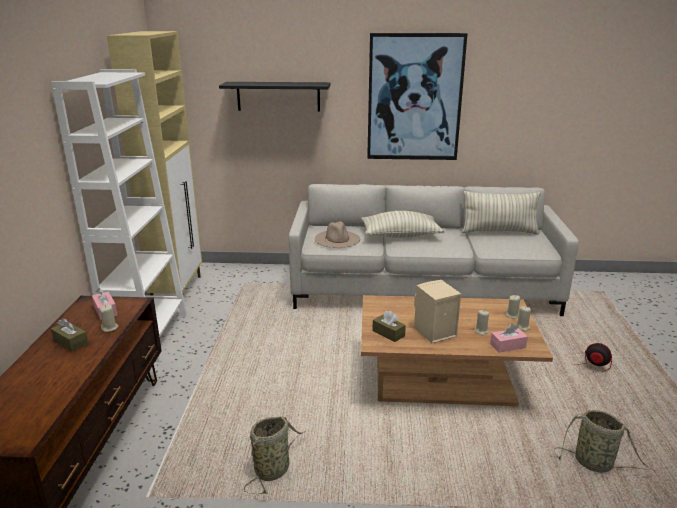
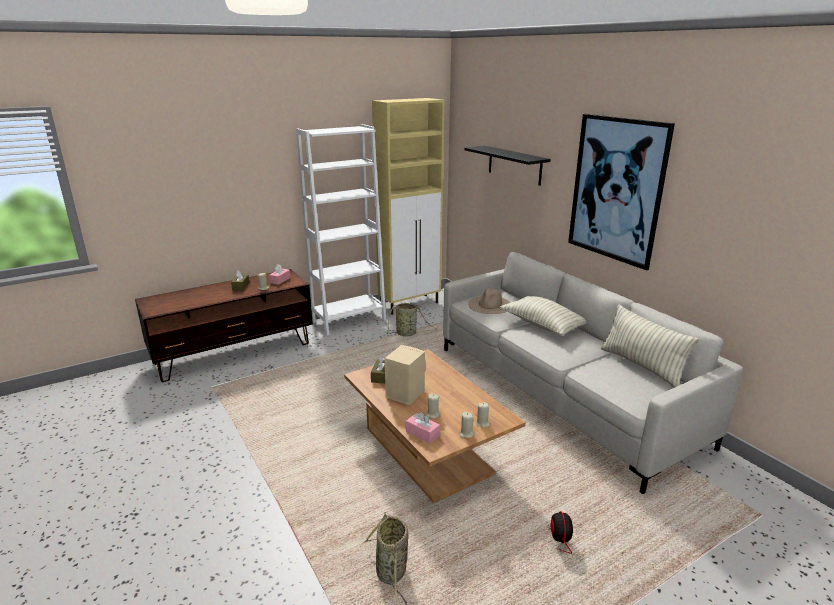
camera: 55 degrees right, 0 degrees up
(274, 469) = (262, 415): basket -> basket (407, 333)

